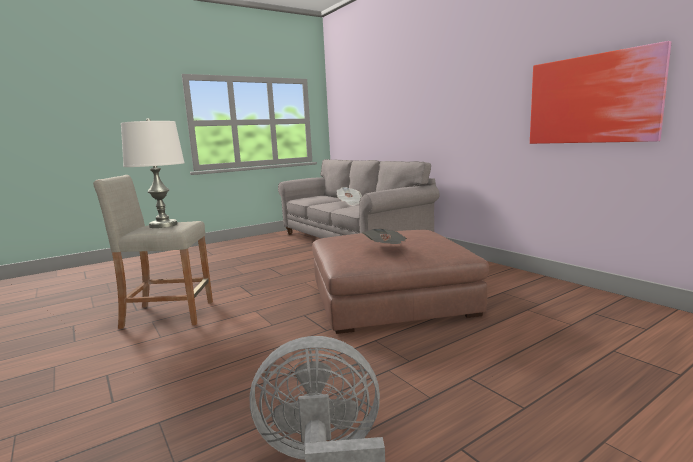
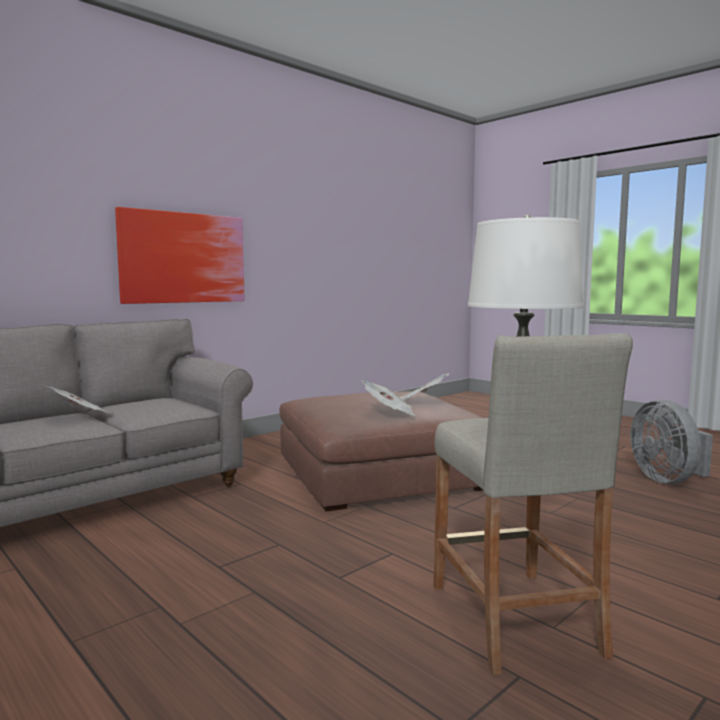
camera: 100 degrees left, 5 degrees down
(347, 242) = (389, 413): none -> newspaper
(592, 99) = (334, 257): picture -> picture (183, 258)

